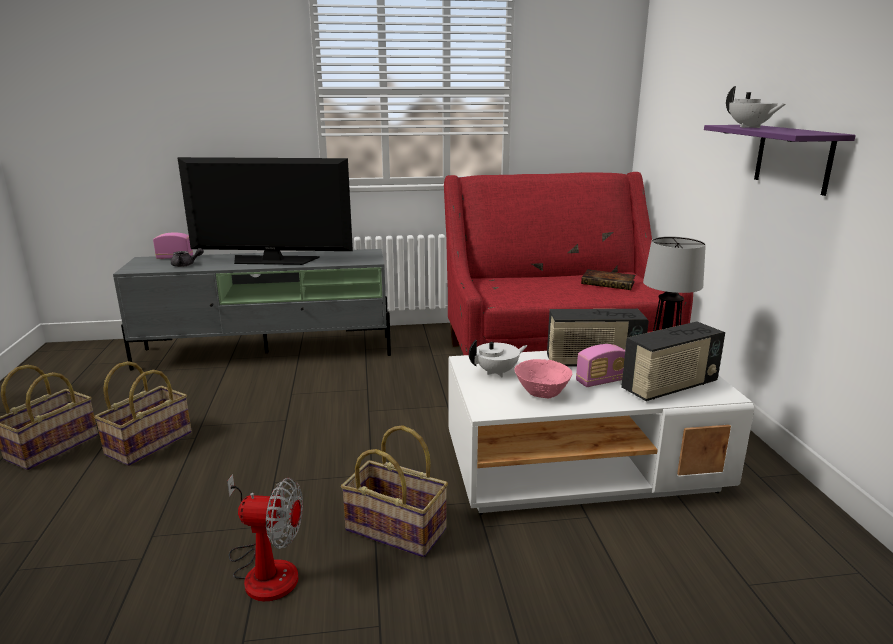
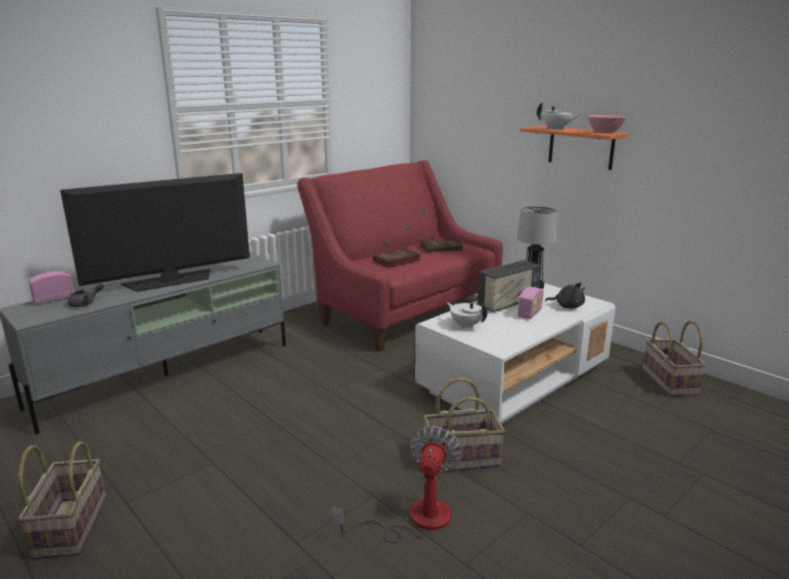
camera: 35 degrees left, 0 degrees up
(149, 443) = (173, 483): basket -> basket (668, 381)
(265, 568) = (415, 519): fan -> fan turned 45 degrees counterclockwise
(497, 372) = (466, 325): white teapot -> white teapot turned 75 degrees counterclockwise
(530, 287) = (396, 261): none -> book
(542, 393) = (511, 330): pink bowl -> pink bowl (604, 132)
(669, 387) = (567, 306): radio -> black plush toy
(793, 158) = (581, 147): purple shelf -> orange shelf

